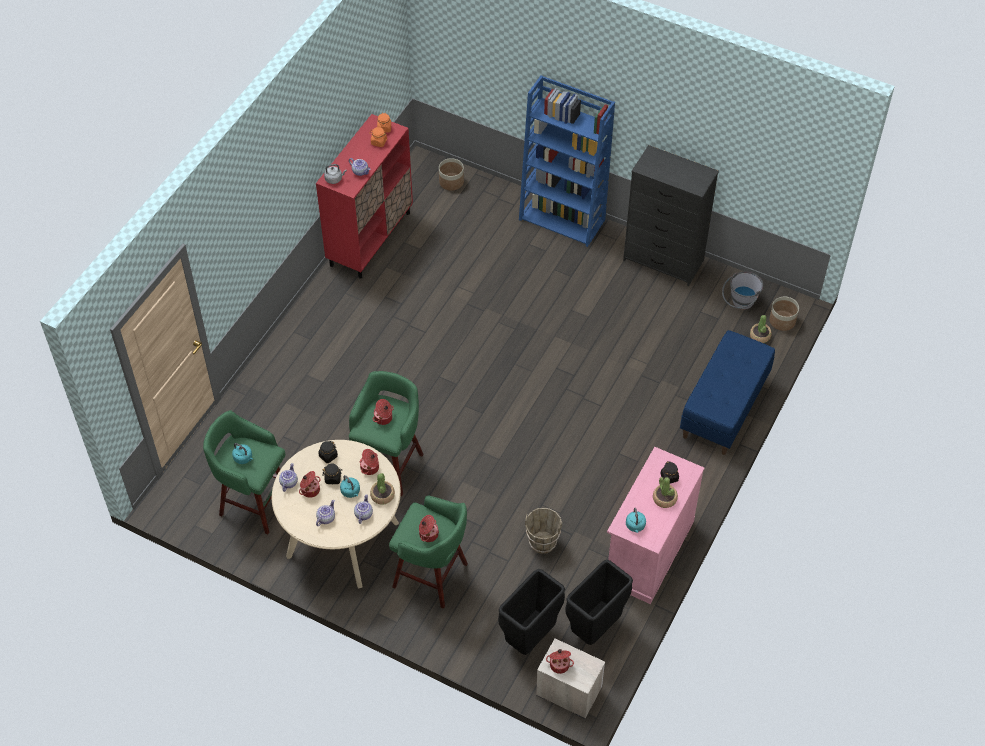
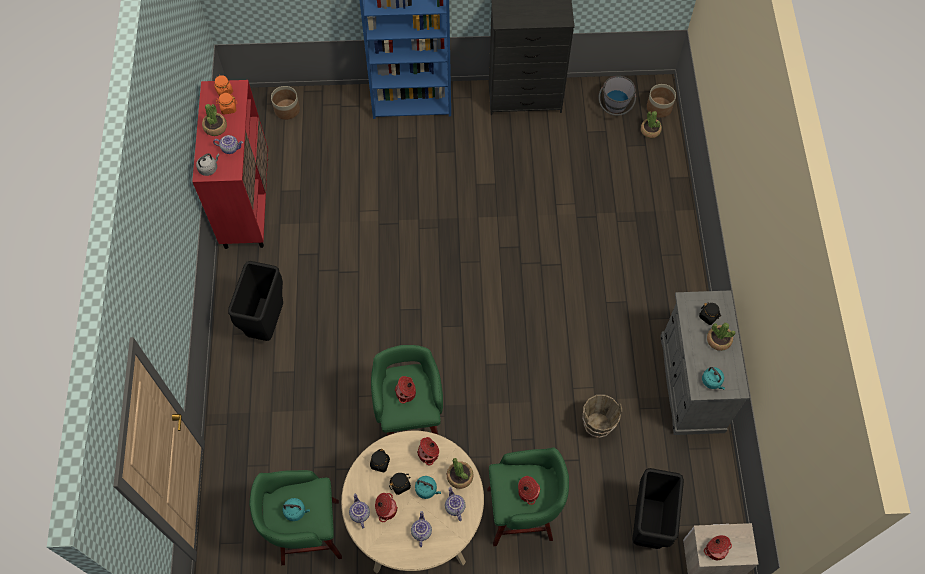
camera: 30 degrees left, 10 degrees up
(359, 152) = (215, 127): none -> potted plant
(594, 628) = (694, 483): black trash can -> black trash can (266, 324)
(649, 551) = (691, 383): pink cabinet -> grey cabinet
(724, 408) = (665, 213): blue bench -> none

